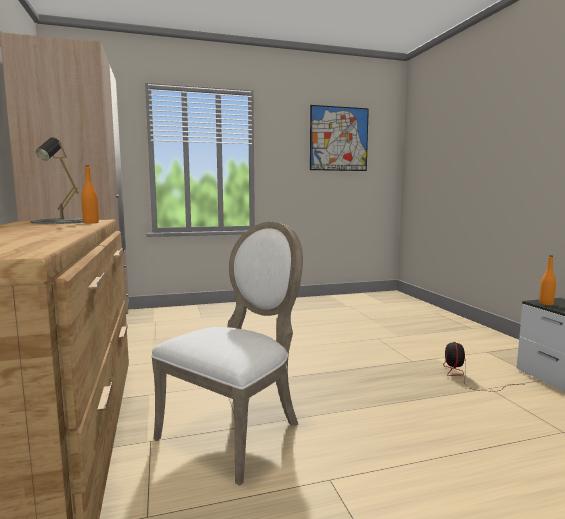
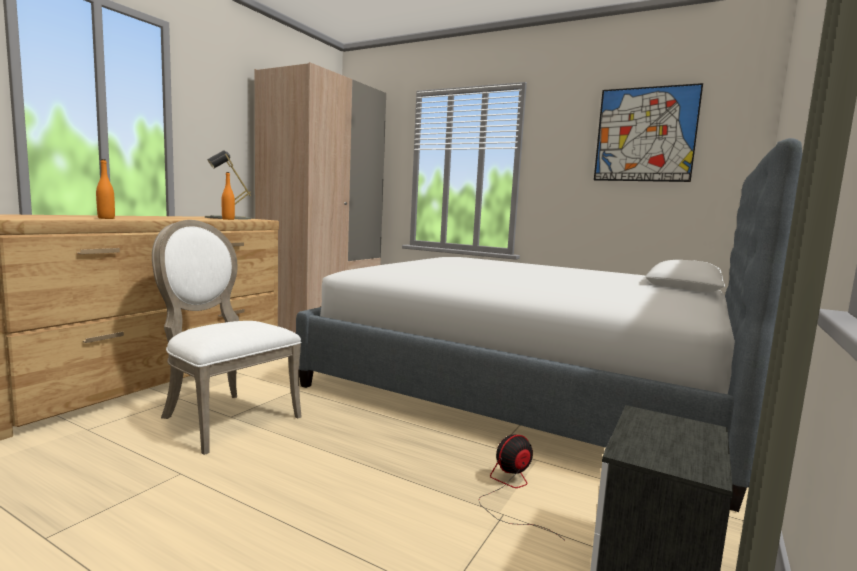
camera: 45 degrees right, 0 degrees up
(236, 430) = (224, 417): white chair -> white chair turned 135 degrees counterclockwise
(338, 325) = (524, 388): none -> bed
(546, 304) = (644, 420): orange bottle -> orange bottle (106, 218)

